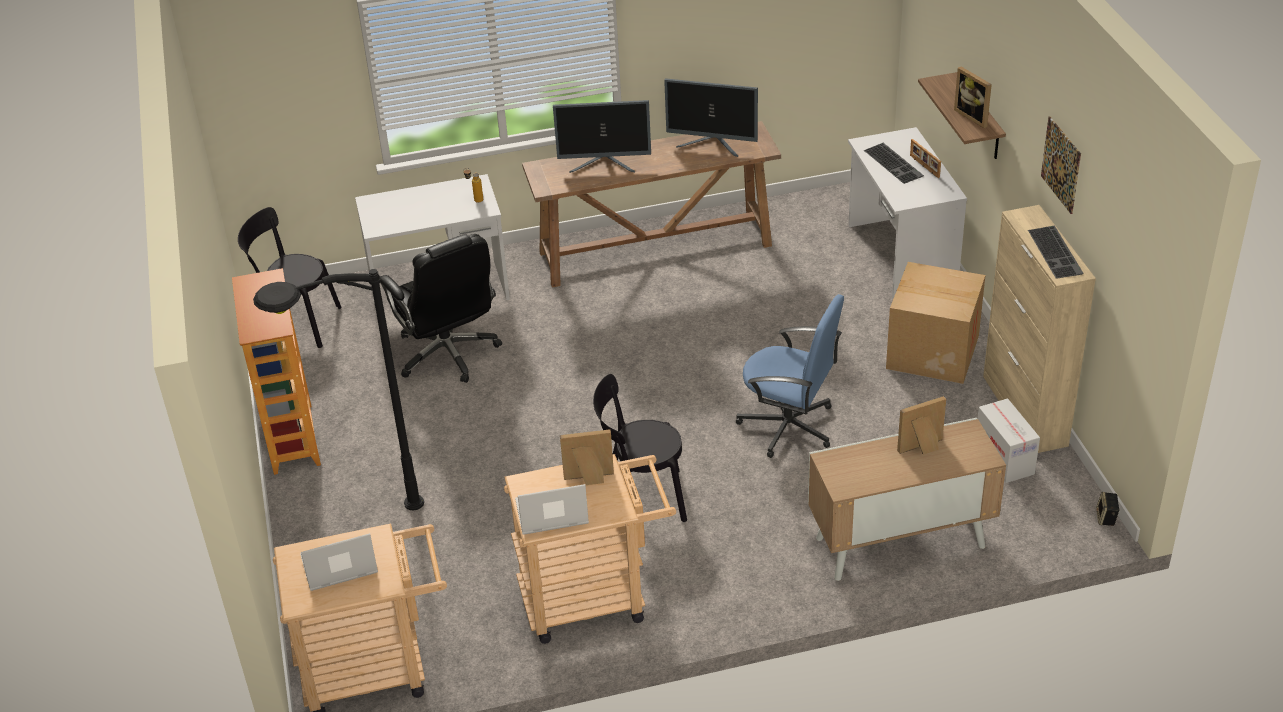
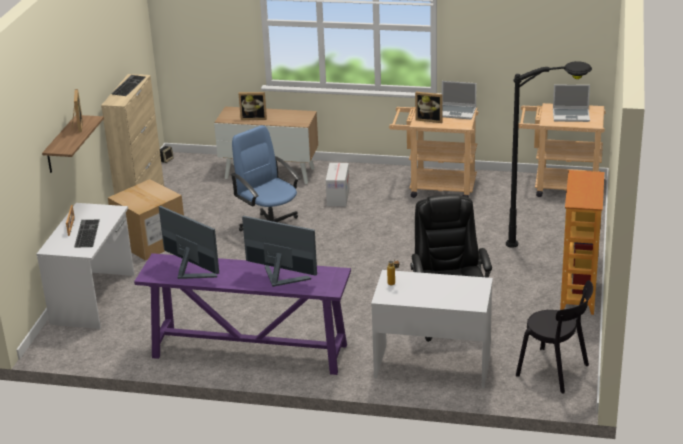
camera: 155 degrees left, 10 degrees down
(641, 499) = (381, 217): black chair -> none
(656, 249) = (248, 351): brown console table -> purple console table
(1004, 458) = (180, 189): cardboard box -> cardboard box (338, 197)
(1061, 164) = (100, 60): picture -> none

